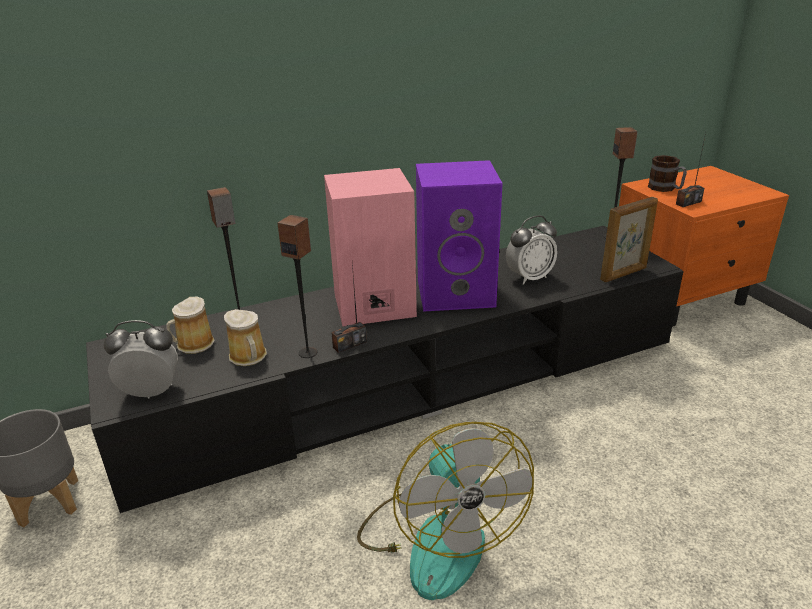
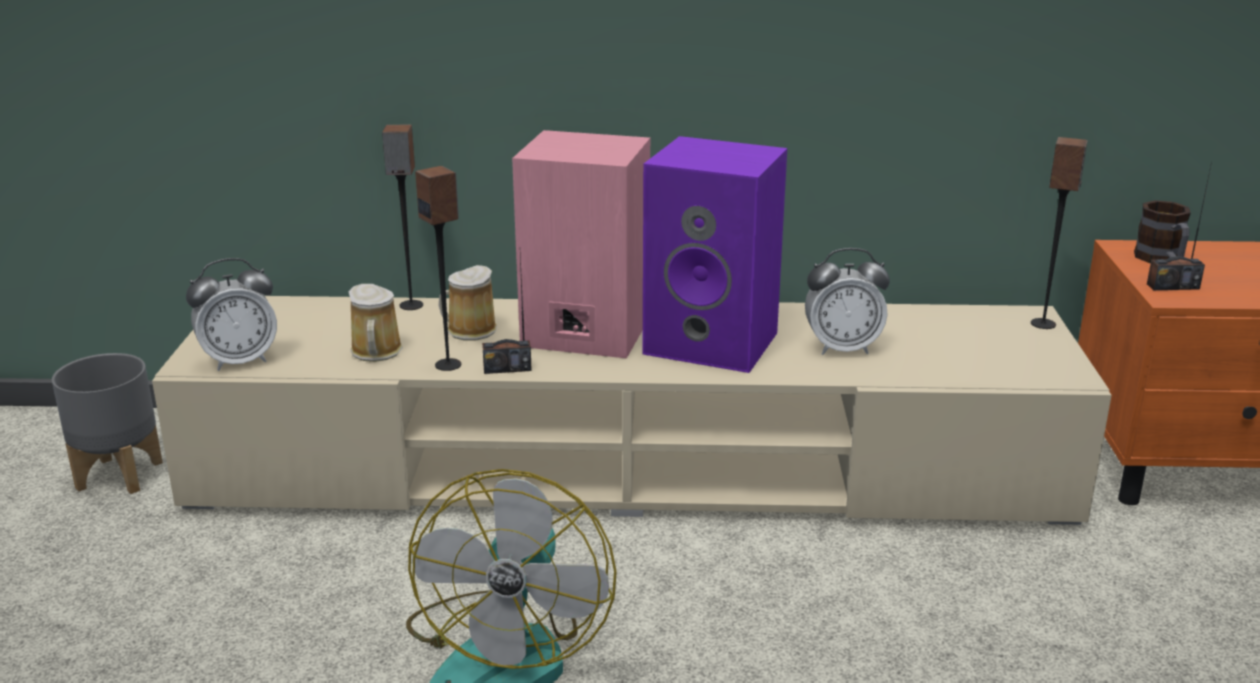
camera: 25 degrees right, 5 degrees down
(151, 392) = (239, 361): alarm clock -> alarm clock turned 135 degrees clockwise
(193, 344) = (328, 324): mug -> mug (468, 330)
(409, 383) = (632, 469): black tv stand -> beige tv stand
(624, 274) = (1000, 377): picture frame -> none

